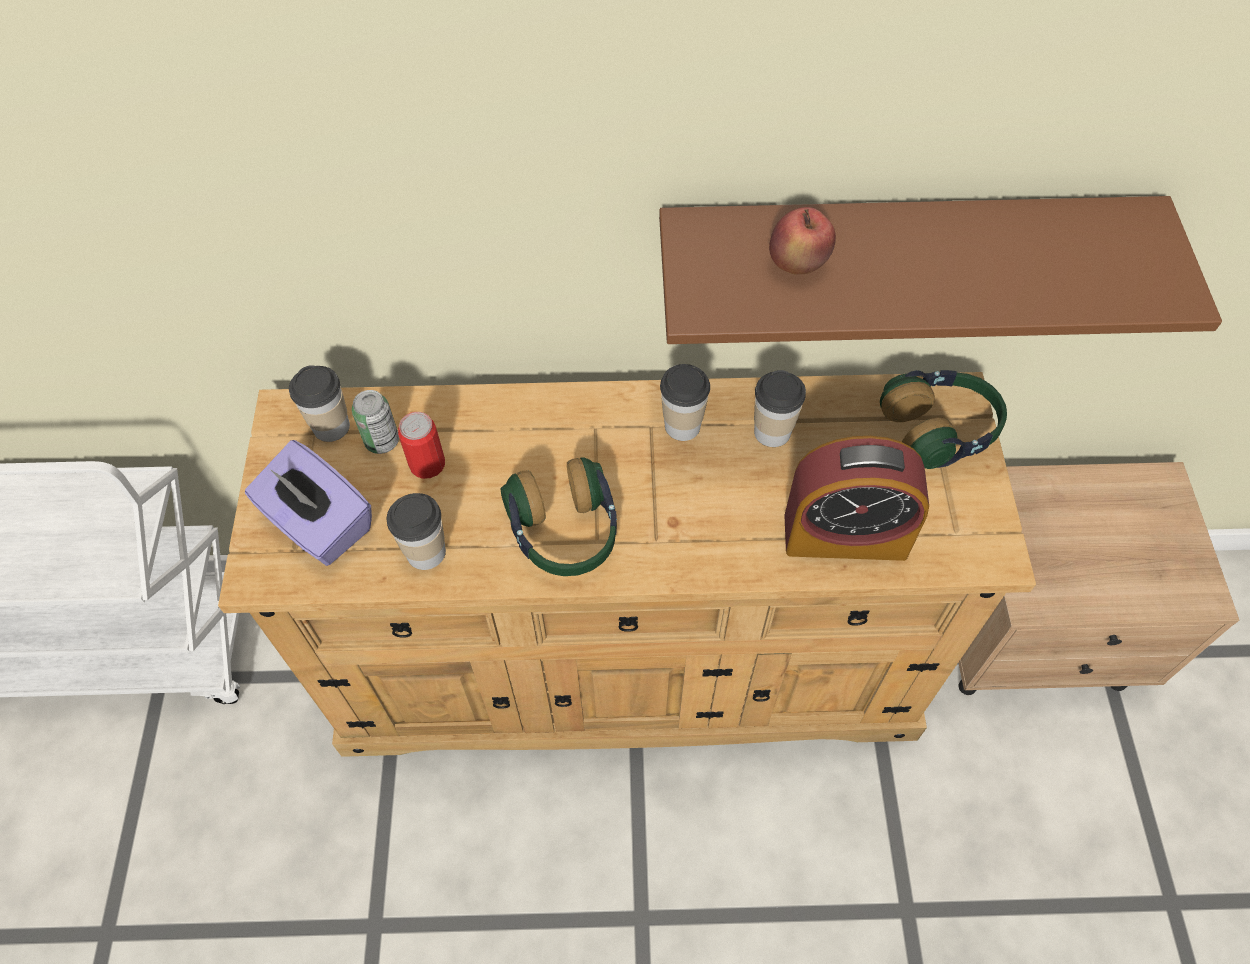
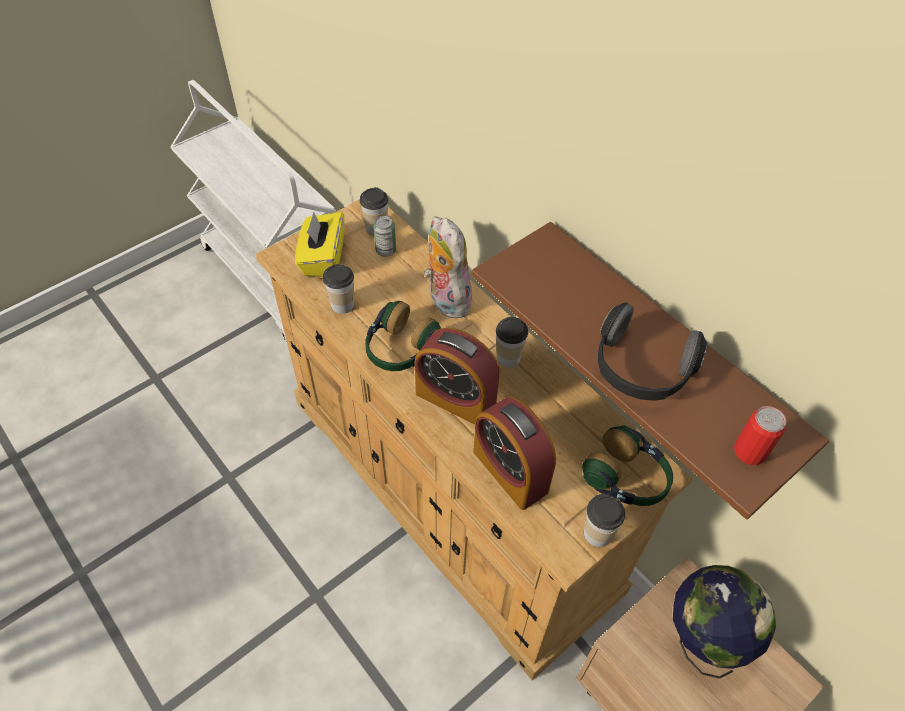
camera: 50 degrees right, 5 degrees down
(319, 524) = (323, 258): purple tissue box -> yellow tissue box
(427, 464) = (389, 274): can -> can (749, 451)
(530, 429) = (445, 299): none -> plush toy
(695, 522) = (455, 399): none -> alarm clock
(772, 432) = (544, 399): cup -> cup (597, 534)
(797, 265) = (570, 293): apple -> none
(966, 280) = (640, 370): none -> headphones
(1072, 523) = (702, 638): none -> globe

